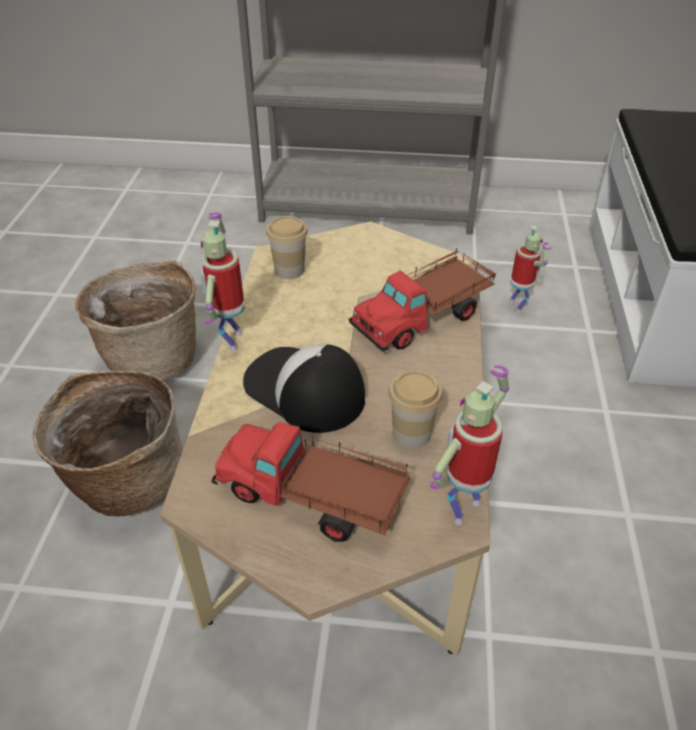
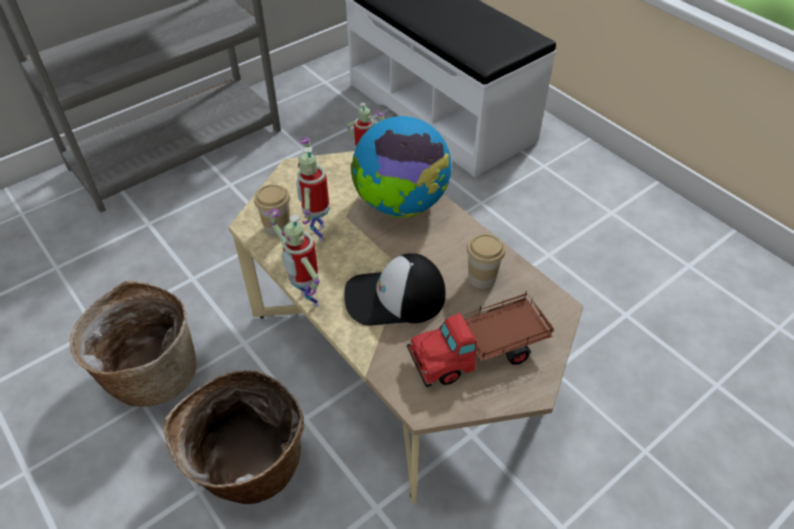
camera: 45 degrees left, 5 degrees up
(424, 317) = (401, 204): toy truck -> globe
(463, 507) = (551, 297): toy robot -> toy robot (317, 232)

